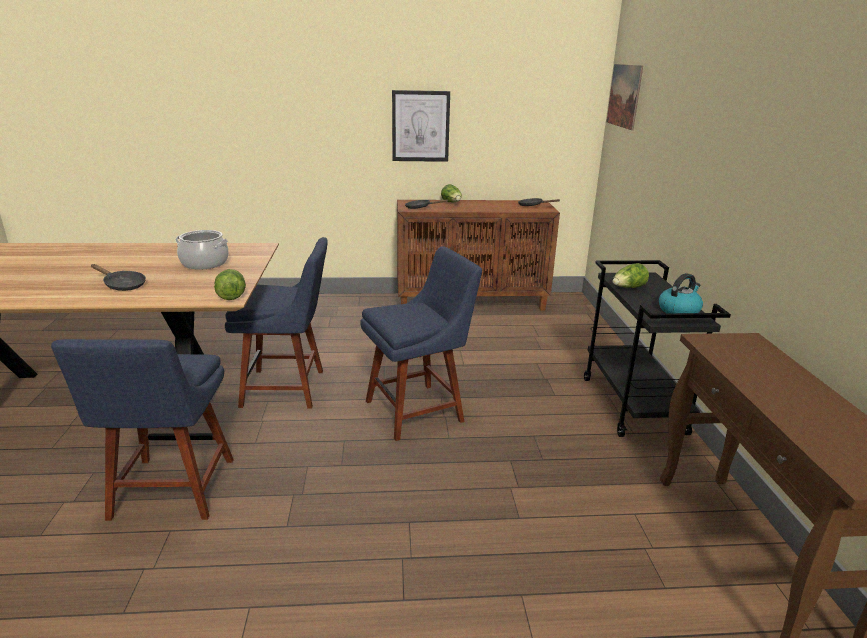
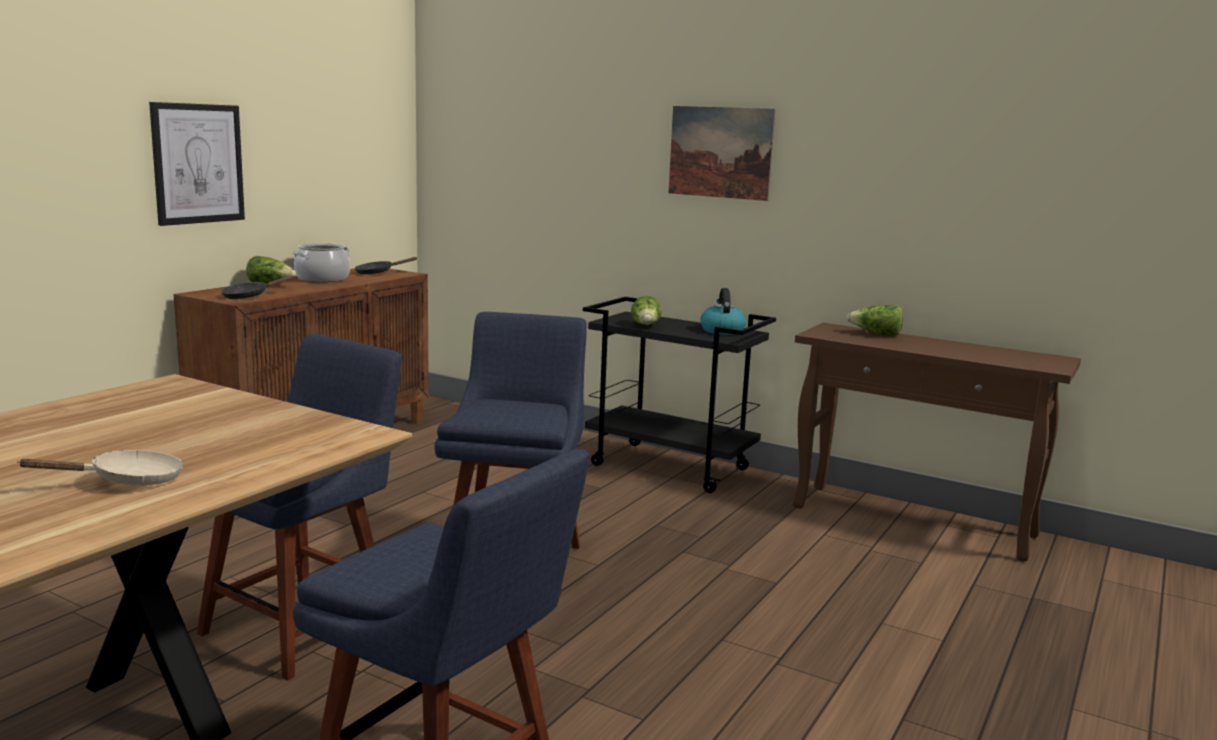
camera: 55 degrees left, 10 degrees down
(122, 285) = (128, 480): black frying pan -> beige frying pan
(204, 263) = (158, 421): cooking pot -> cooking pot (322, 279)
(230, 294) = (353, 431): lettuce -> lettuce (876, 334)
(624, 96) = (464, 113): picture -> picture (720, 152)

